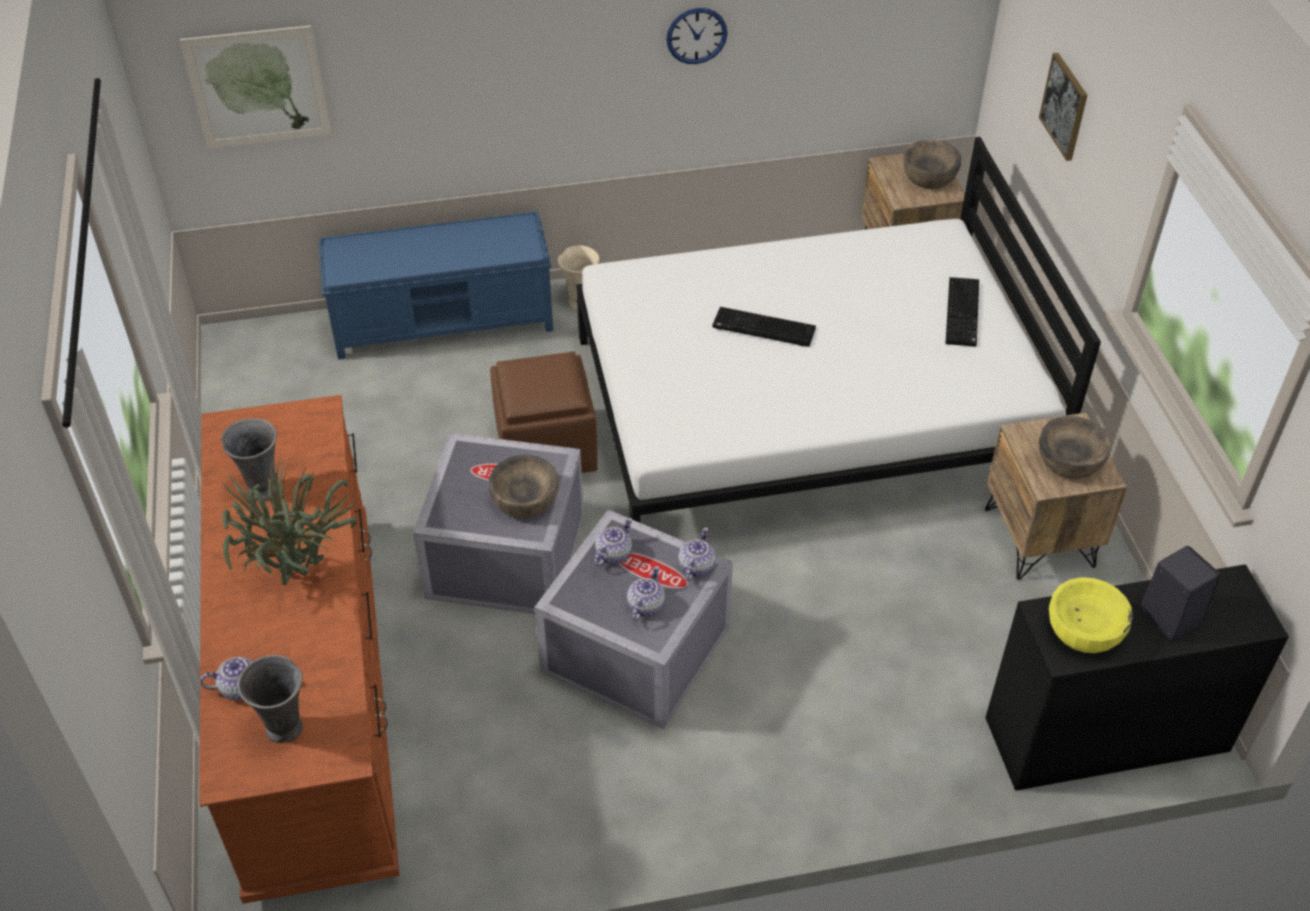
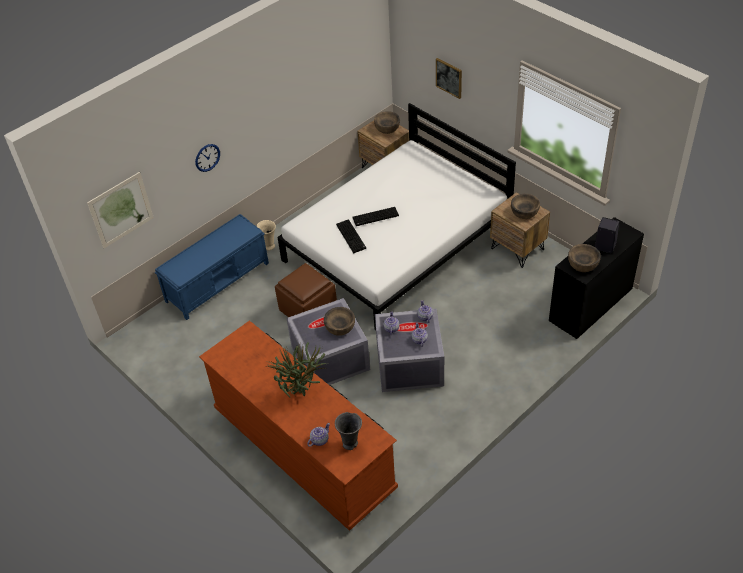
camera: 30 degrees left, 0 degrees up
(262, 488) = (254, 370): grey vase -> none
(696, 35) = (286, 108): wall clock -> wall clock (207, 157)
(964, 313) = (444, 176): keyboard -> keyboard (352, 237)
(1084, 629) = (583, 264): yellow bowl -> brown bowl

